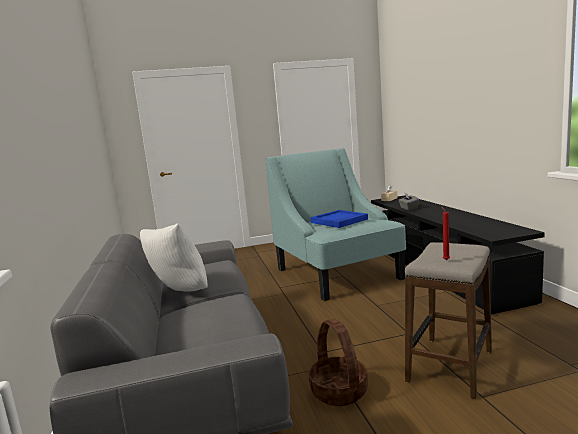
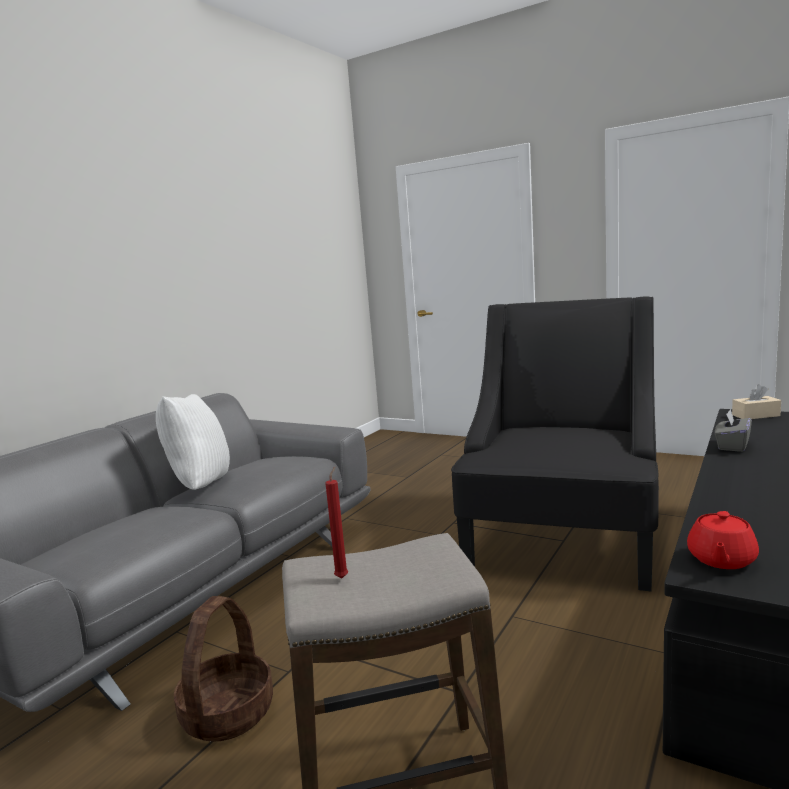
camera: 45 degrees right, 0 degrees up
(338, 274) = (563, 534): turquoise armchair -> black armchair
(339, 221) = (544, 438): blue tray -> none
(488, 232) = (721, 560): none -> red teapot

